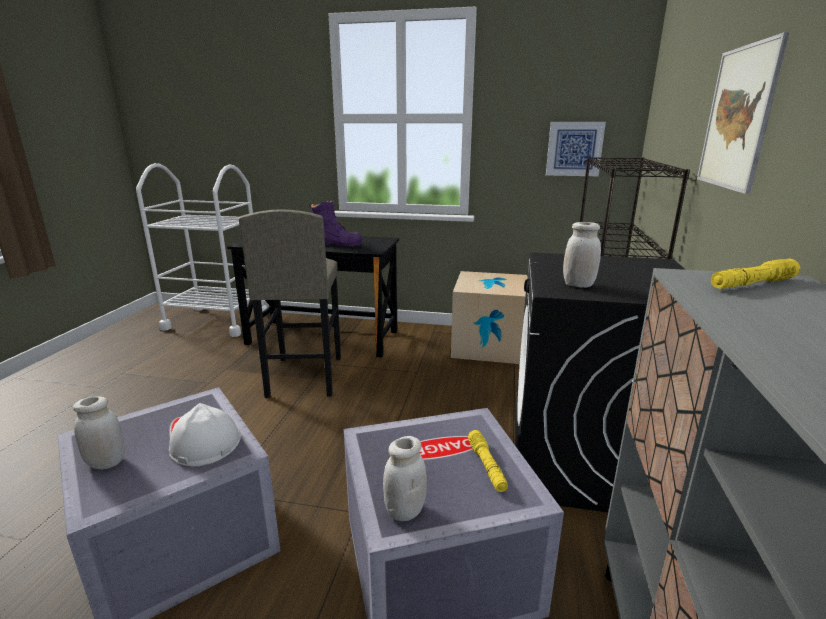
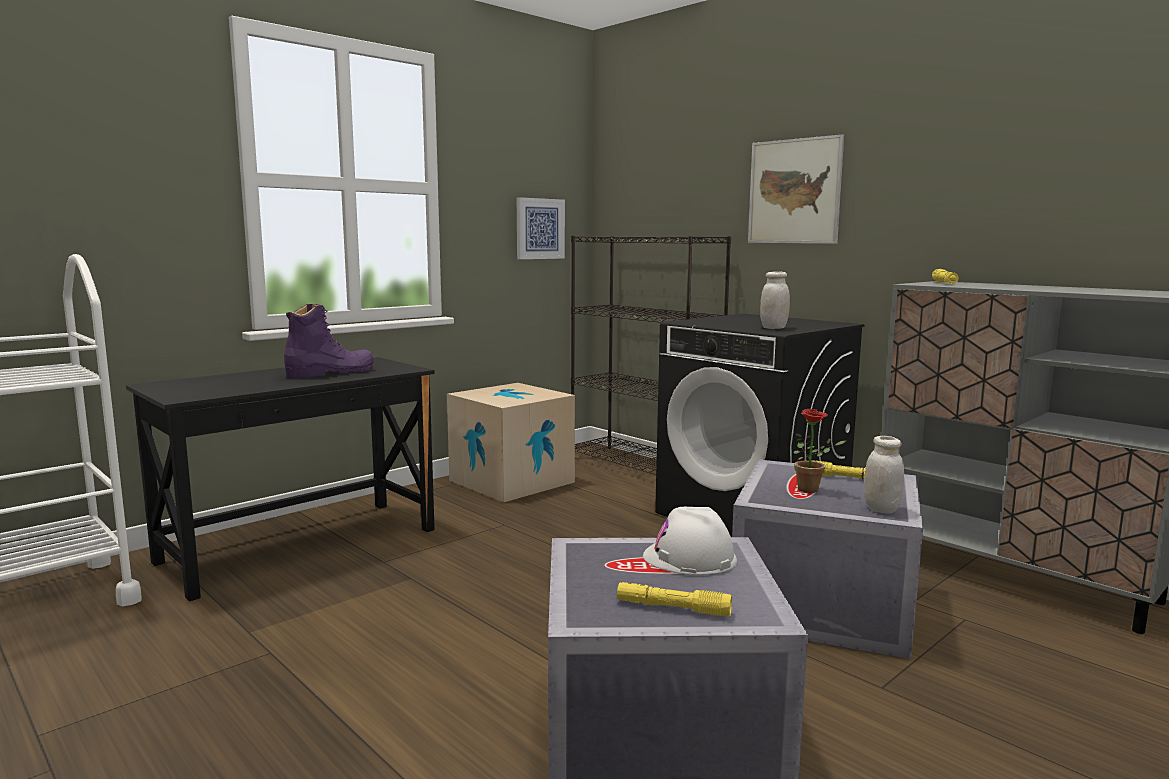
camera: 55 degrees left, 10 degrees down
(106, 462) = (672, 608): white jar -> yellow flashlight
(304, 376) = (393, 583): grey stool -> none
(425, 456) = (813, 490): none -> potted plant

